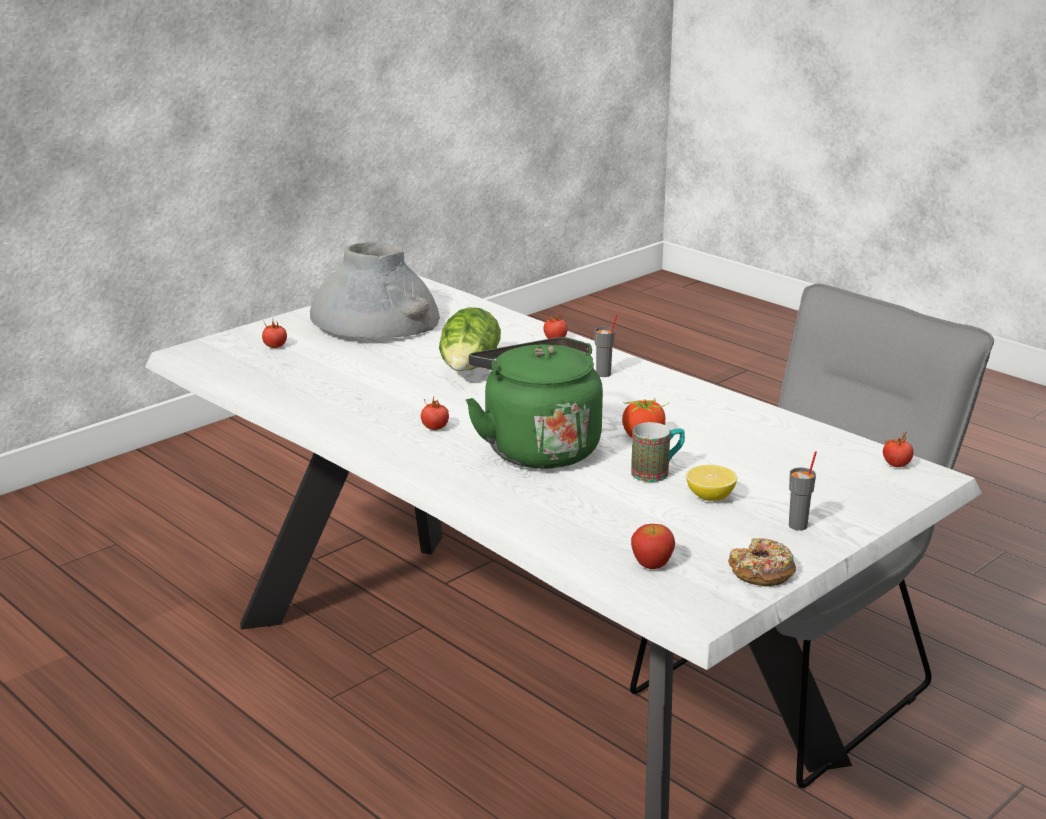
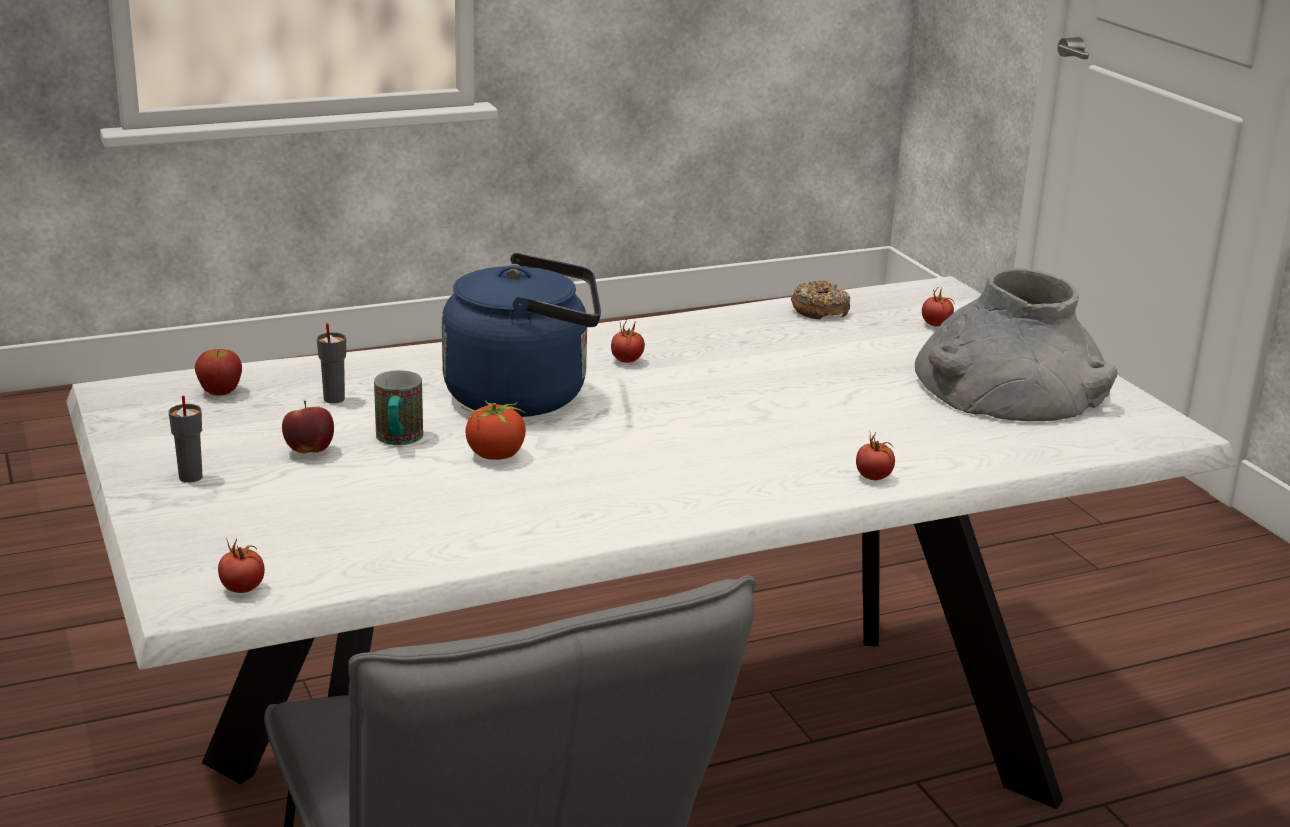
camera: 110 degrees right, 0 degrees up
(469, 369) = (794, 406): lettuce -> none
(537, 448) = (525, 396): green kettle -> blue kettle
(604, 374) = (716, 479): grey cup -> grey cup (333, 399)
(710, 497) = (309, 451): lemon -> apple
(761, 572) = (136, 433): donut -> donut (819, 310)

